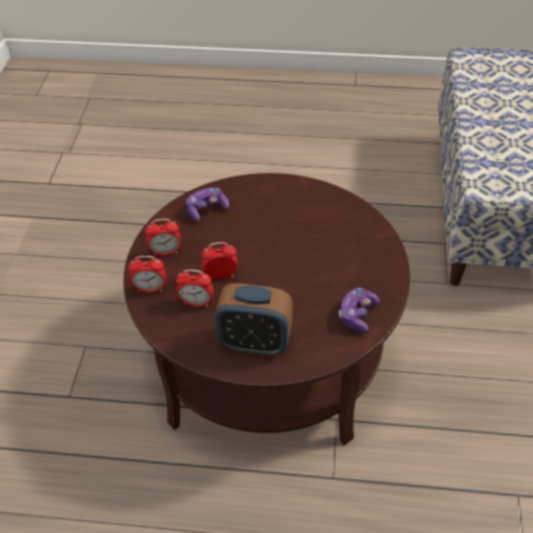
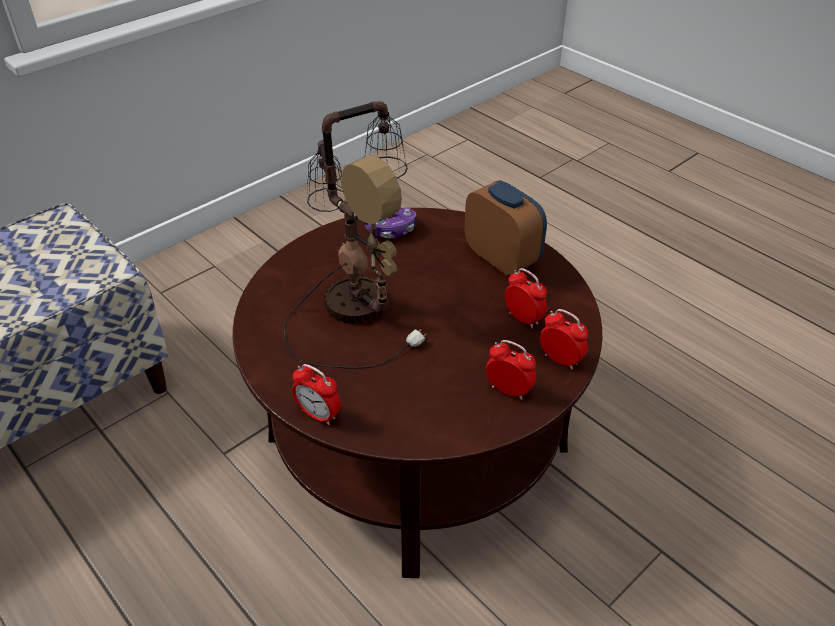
camera: 140 degrees left, 5 degrees down
(206, 209) = (408, 414): game controller -> none
(221, 276) = (473, 329): alarm clock -> alarm clock (318, 415)
(310, 249) = (356, 300): none -> table lamp

